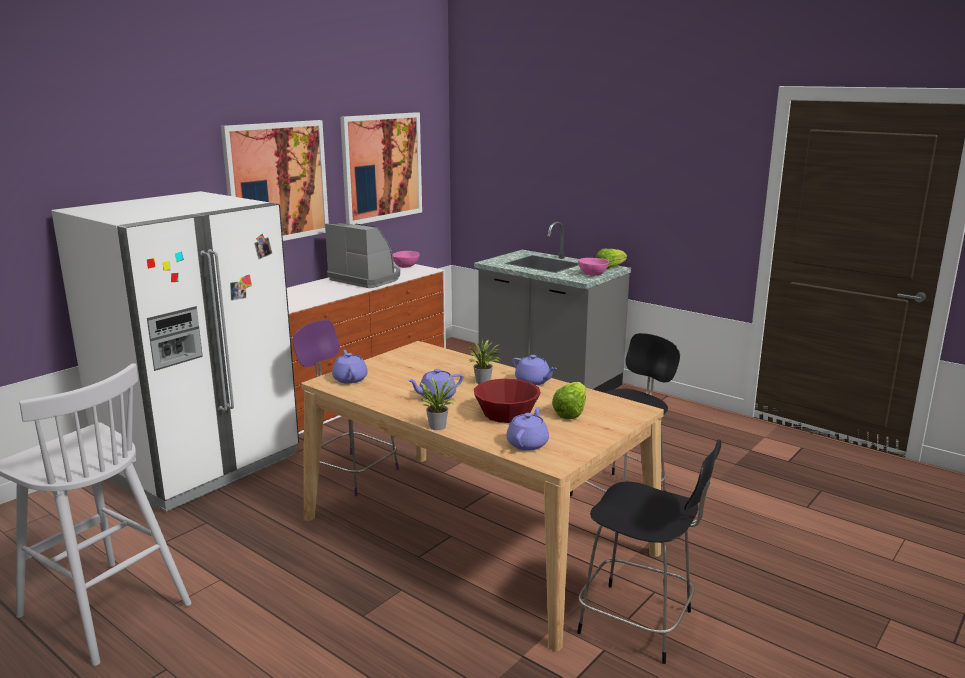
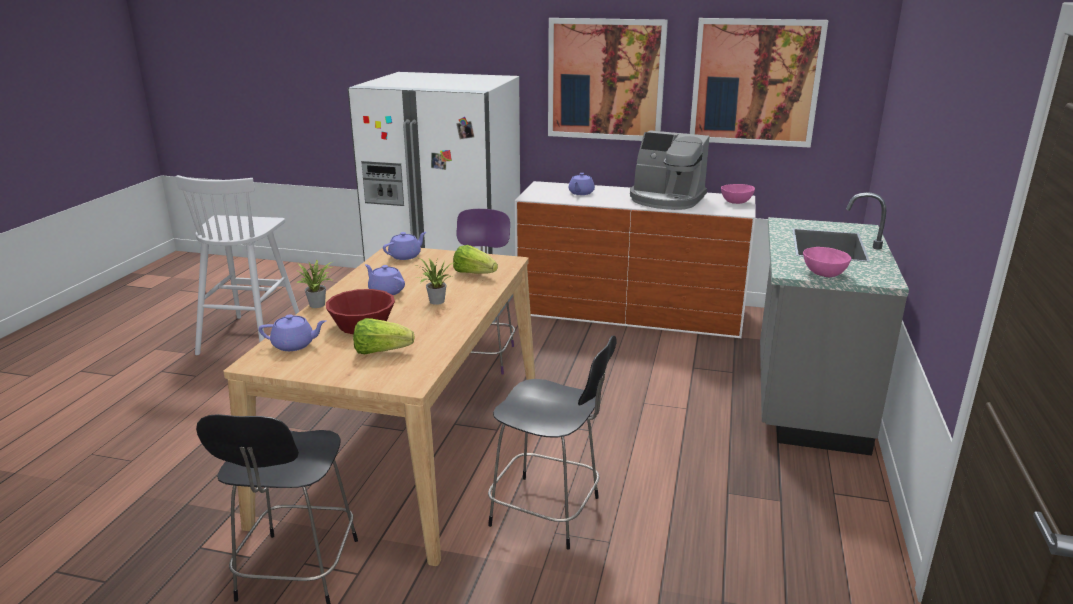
camera: 65 degrees right, 5 degrees up
(366, 278) = (666, 199): coffee machine -> coffee machine turned 105 degrees clockwise
(533, 381) = (455, 321): purple teapot -> purple teapot (581, 193)
(609, 267) = (880, 278): lettuce -> lettuce (474, 273)

